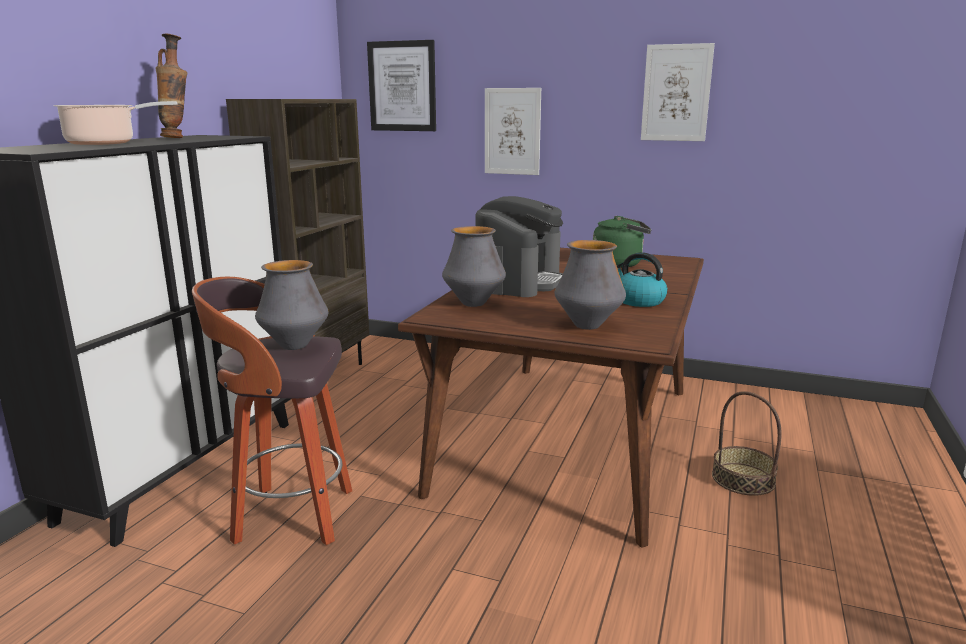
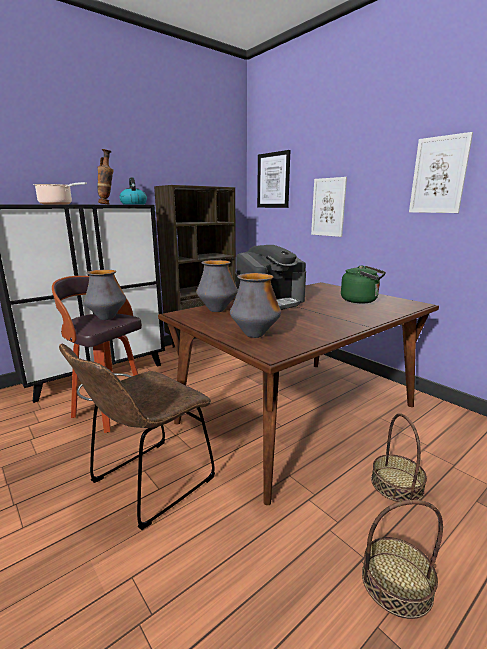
camera: 30 degrees right, 0 degrees up
(478, 581) = (148, 483): none -> brown chair
(638, 301) = (324, 325): kettle -> kettle (133, 204)
(823, 564) = (396, 583): none -> basket

